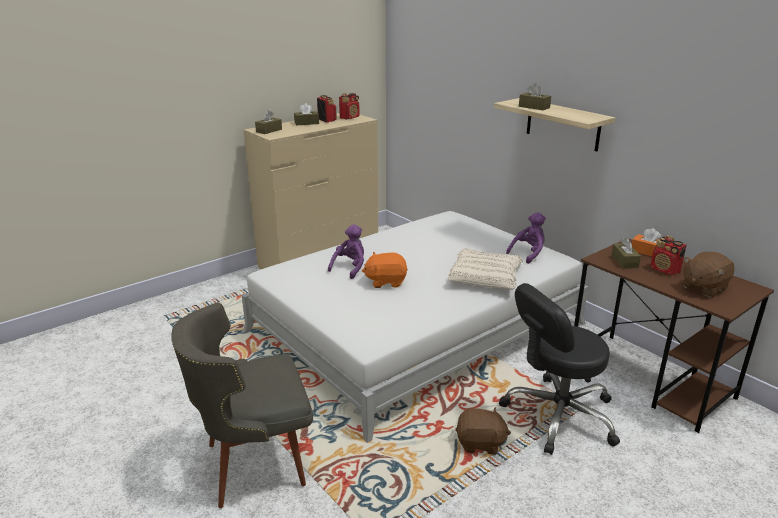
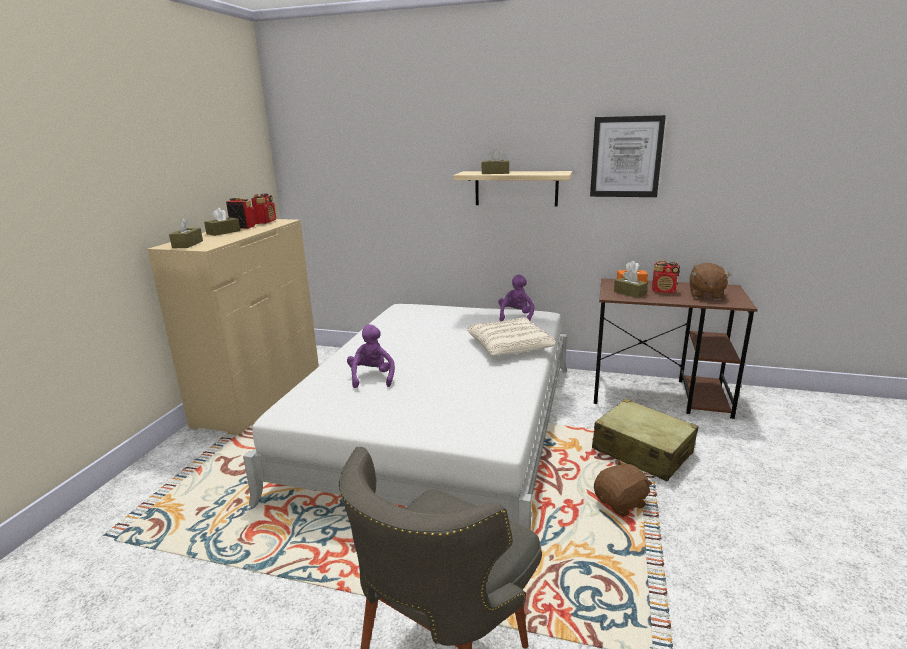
camera: 35 degrees left, 5 degrees down
(386, 281) = (428, 378): orange plush toy -> none
(555, 417) = (642, 451): black office chair -> beige suitcase
(669, 113) = (626, 157): none -> picture

